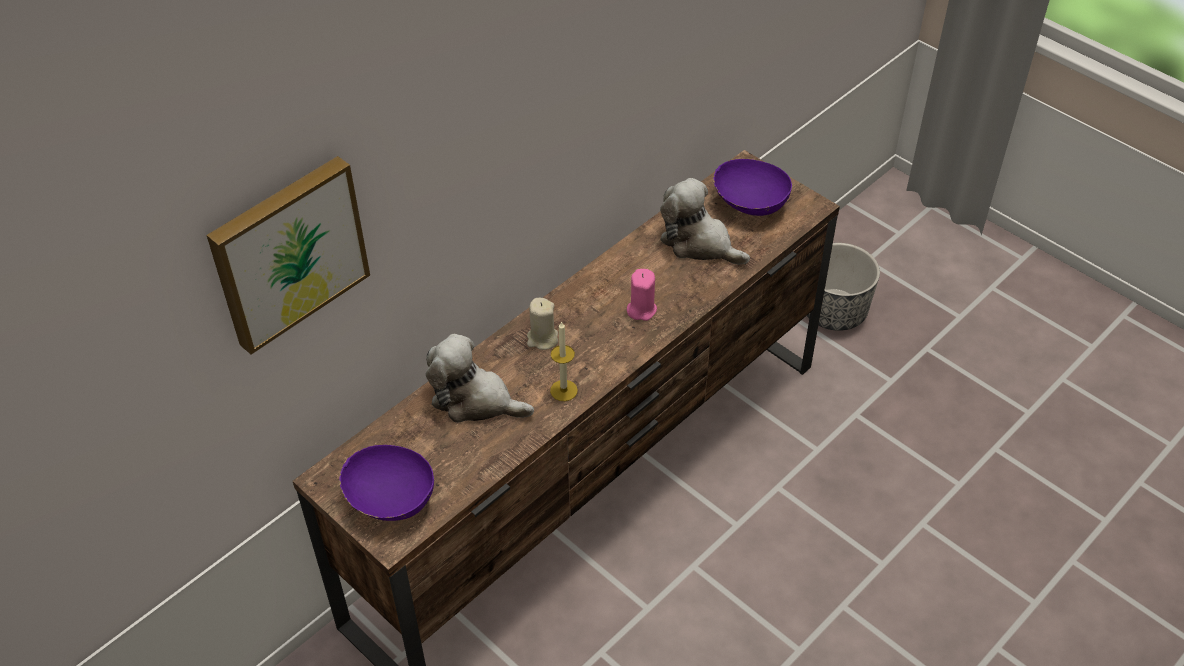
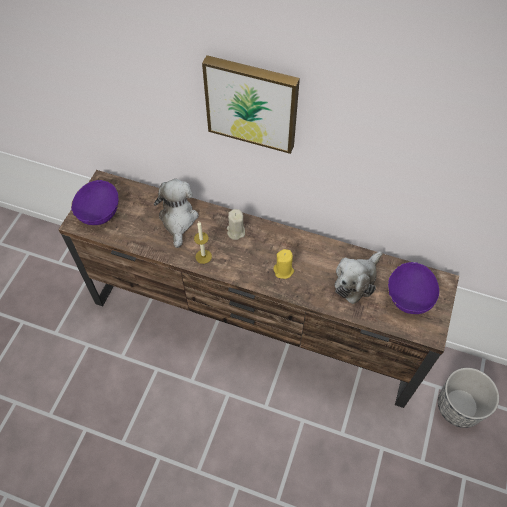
camera: 65 degrees right, 10 degrees up
(287, 251) = (97, 61): picture -> picture (252, 102)
(641, 309) = (283, 270): pink candle -> yellow candle
(699, 243) = (356, 280): plush toy -> plush toy turned 150 degrees counterclockwise

